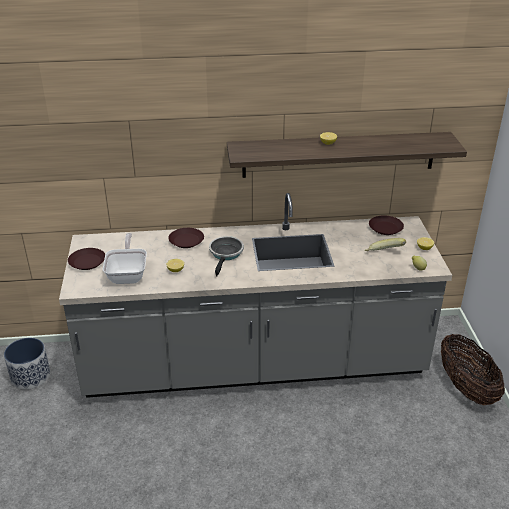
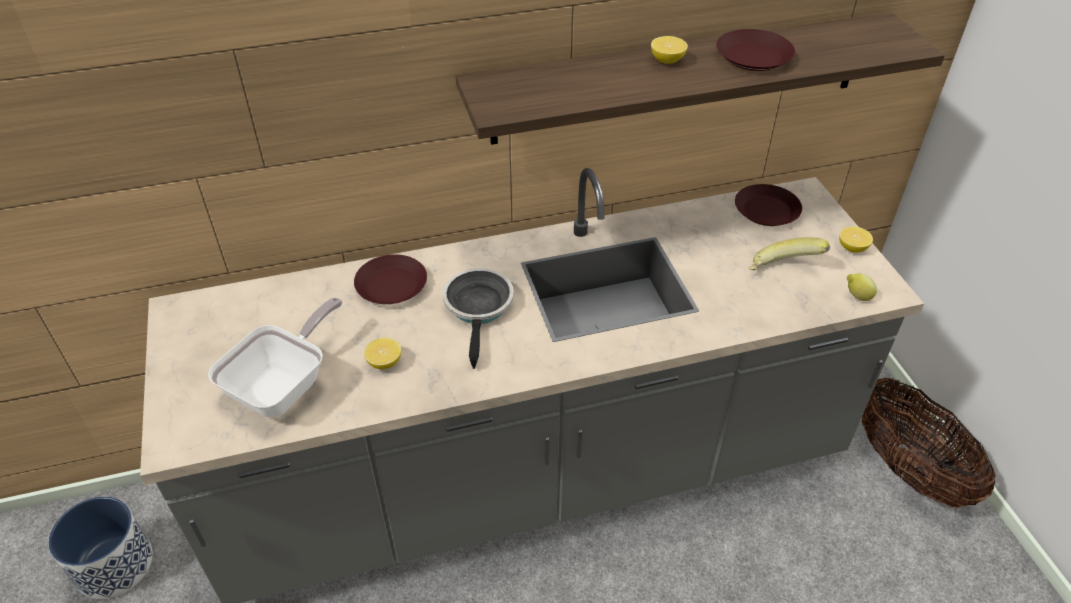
camera: 10 degrees left, 10 degrees up
(87, 262) = (190, 365): brown plate -> brown plate (752, 57)
(128, 274) = (285, 386): frying pan -> frying pan turned 45 degrees clockwise

